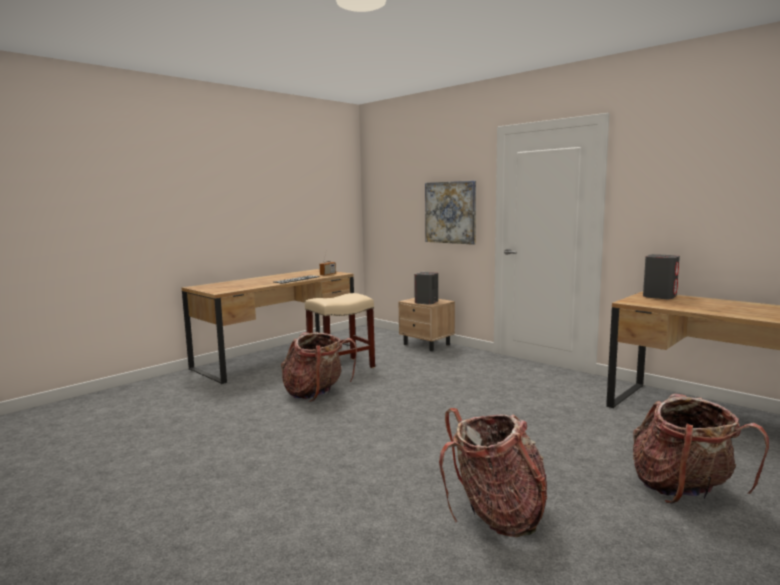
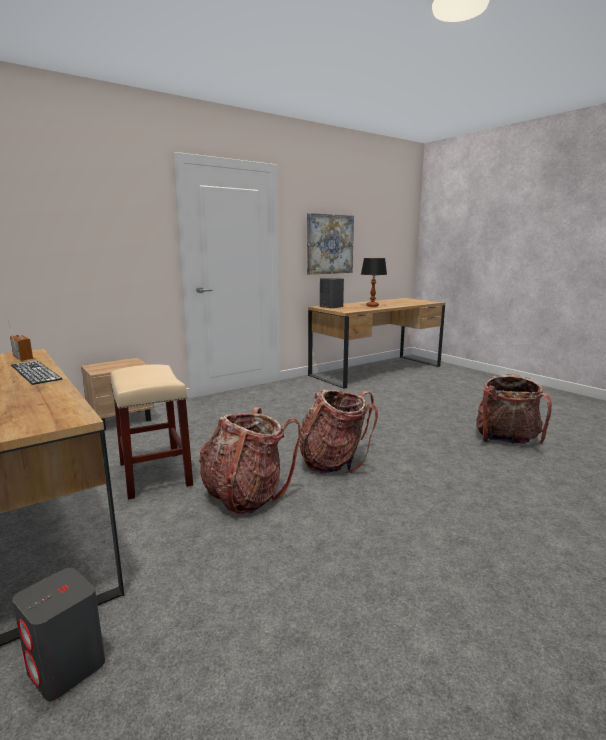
camera: 80 degrees left, 5 degrees up
(426, 302) = (125, 366): grey speaker -> grey speaker (67, 667)
(450, 212) = (116, 249): picture -> picture (329, 244)
(684, 490) = (460, 396): backpack -> backpack (334, 462)
(716, 308) = (372, 306): none -> table lamp

